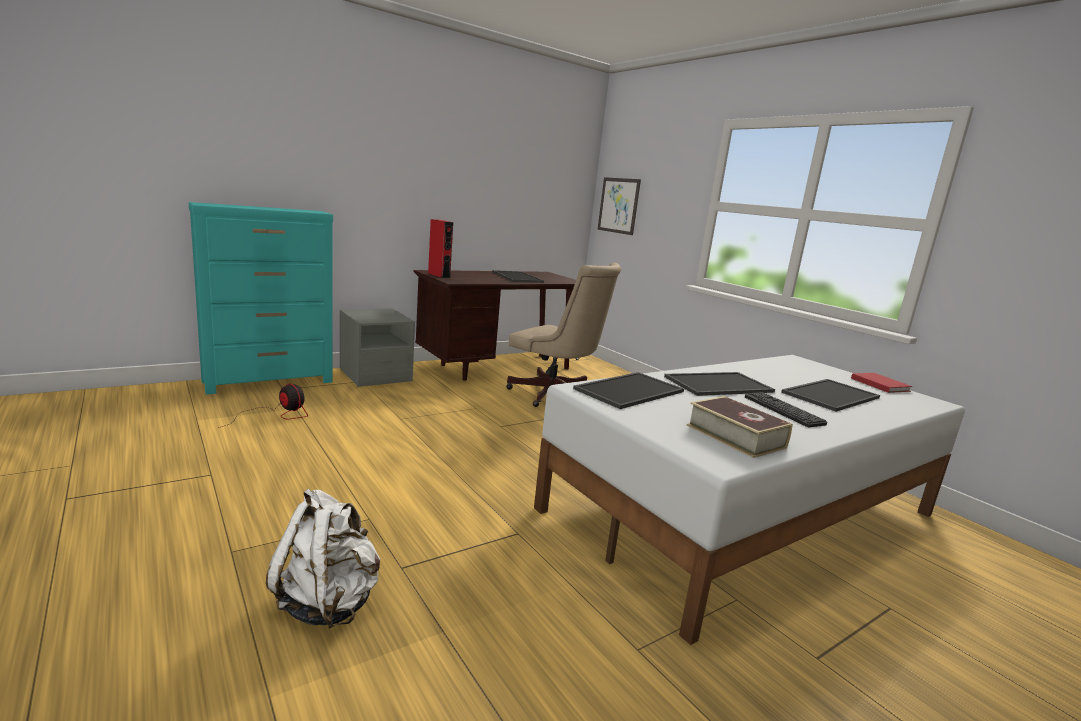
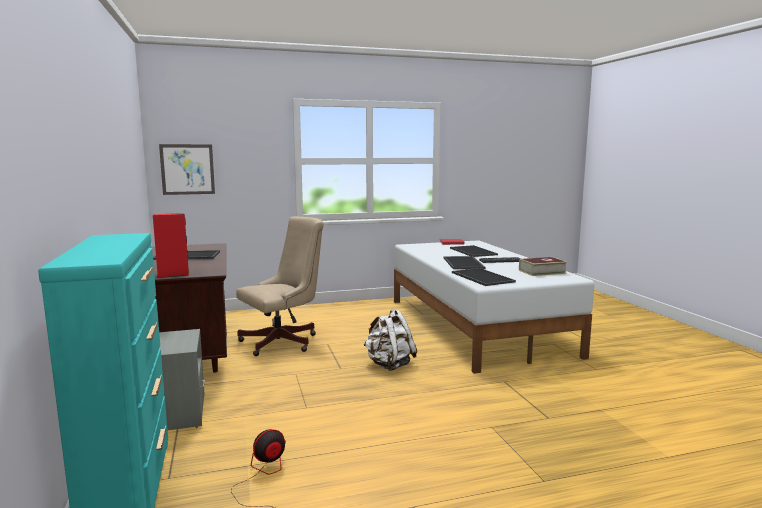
camera: 70 degrees left, 5 degrees down
(328, 602) = (589, 441): white backpack -> white backpack (389, 365)

